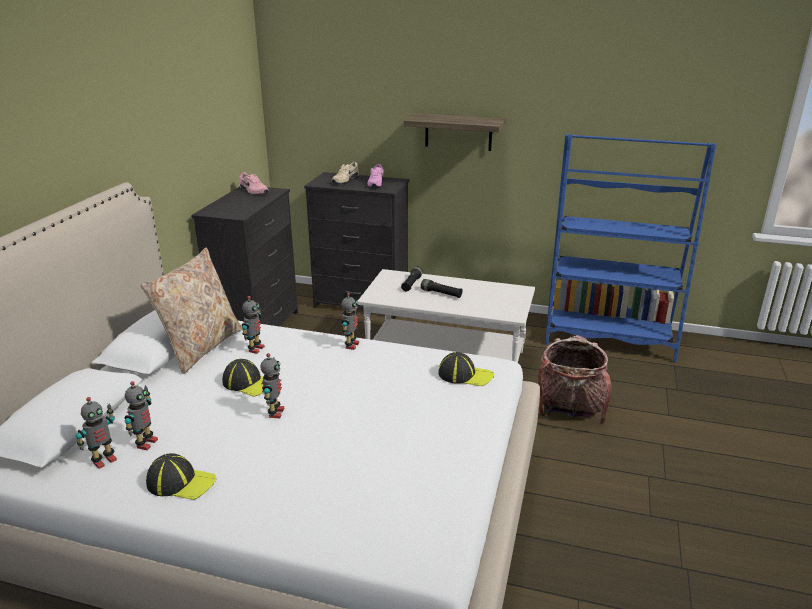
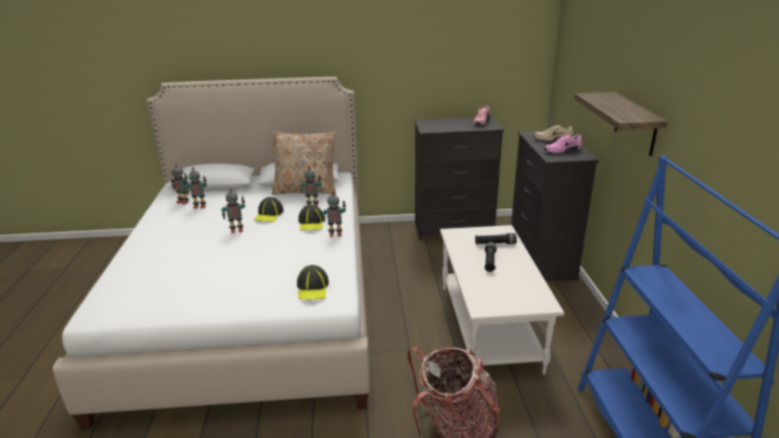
camera: 70 degrees right, 0 degrees up
(181, 482) = (165, 224): cap -> cap (311, 223)

